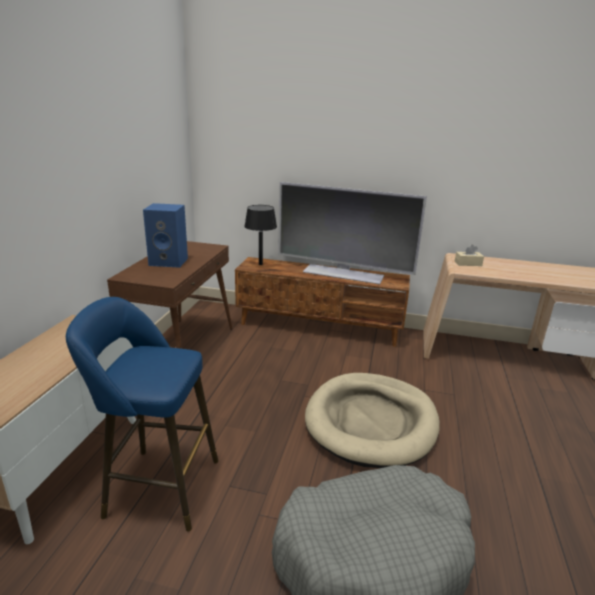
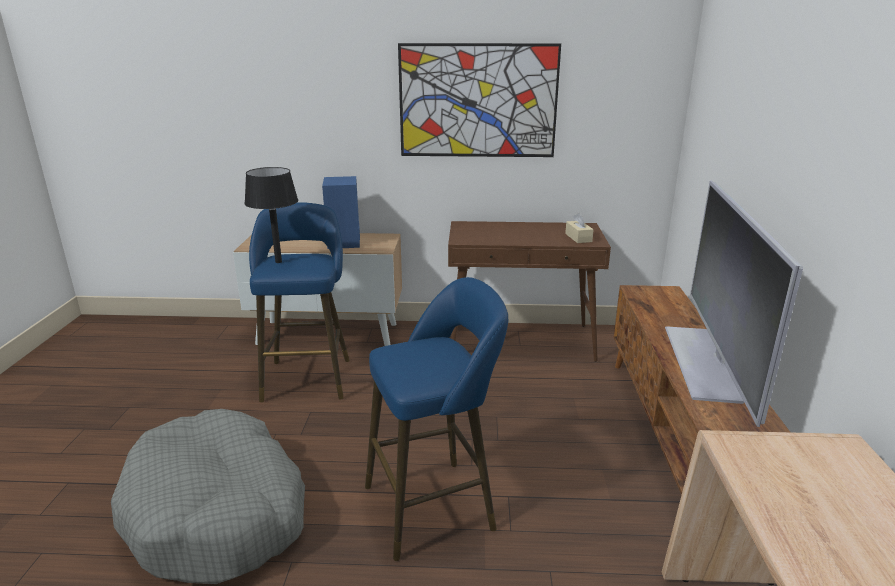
camera: 80 degrees right, 0 degrees up
(101, 156) = (478, 101): none -> picture
(169, 261) = (520, 232): blue speaker -> blue speaker (345, 242)
(260, 264) = (659, 297): black table lamp -> black table lamp (278, 262)
(371, 422) = (436, 505): beige dog bed -> blue stool
(468, 263) = (800, 458): beige tissue box -> beige tissue box (578, 237)

